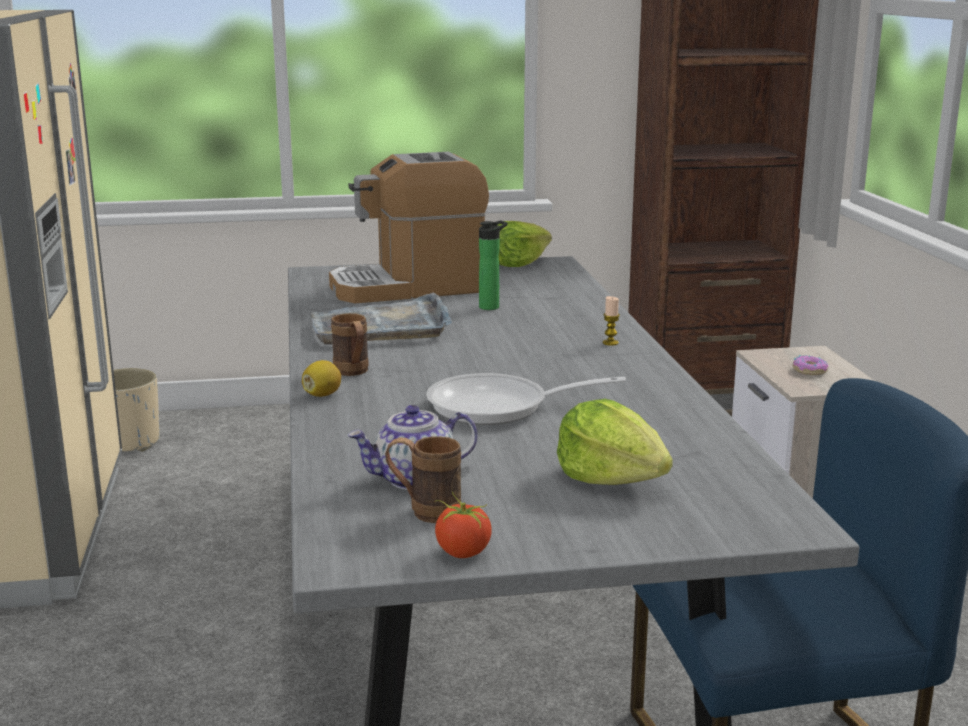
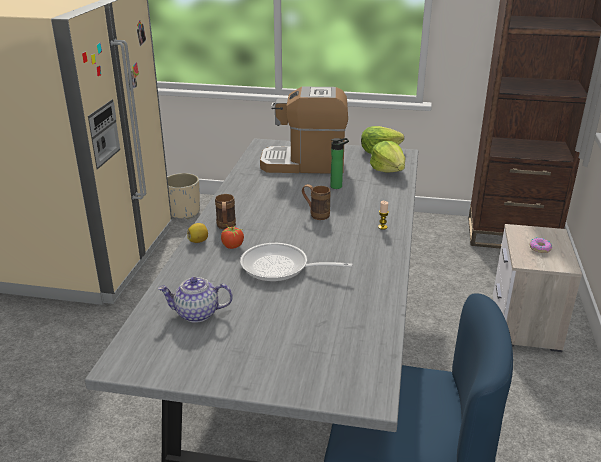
camera: 20 degrees right, 10 degrees up
(381, 326) = (266, 193): grey tray -> none
(424, 512) = (184, 339): brown mug -> brown mug (315, 214)
(462, 552) = (180, 373): tomato -> tomato (232, 246)
(611, 478) = (298, 335): lettuce -> lettuce (388, 170)

